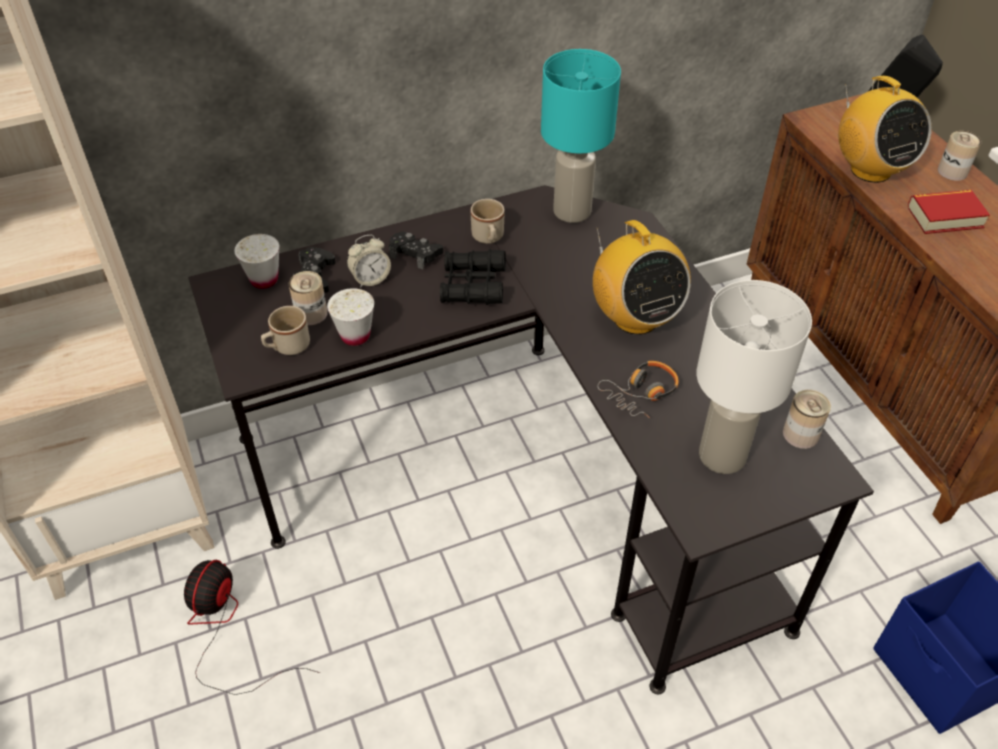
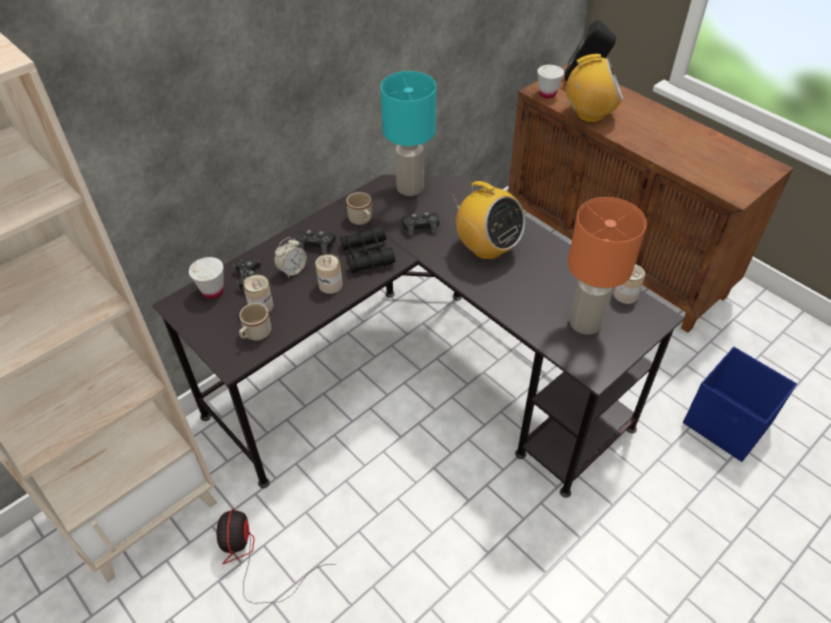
camera: 20 degrees left, 0 degrees up
(355, 336) = (301, 313): white cup -> white cup (547, 94)
(561, 265) = (420, 226): none -> black game controller
(641, 393) = (515, 297): headphones -> none
(721, 457) = (585, 323): white table lamp -> orange table lamp
(870, 170) = (589, 115): radio -> radio turned 45 degrees counterclockwise
(945, 217) = (648, 134): book -> none
(952, 171) = (638, 105): can -> can (330, 285)

